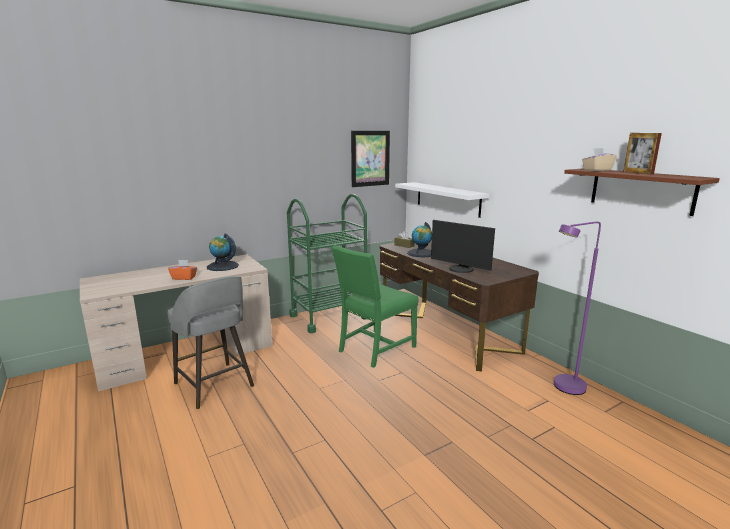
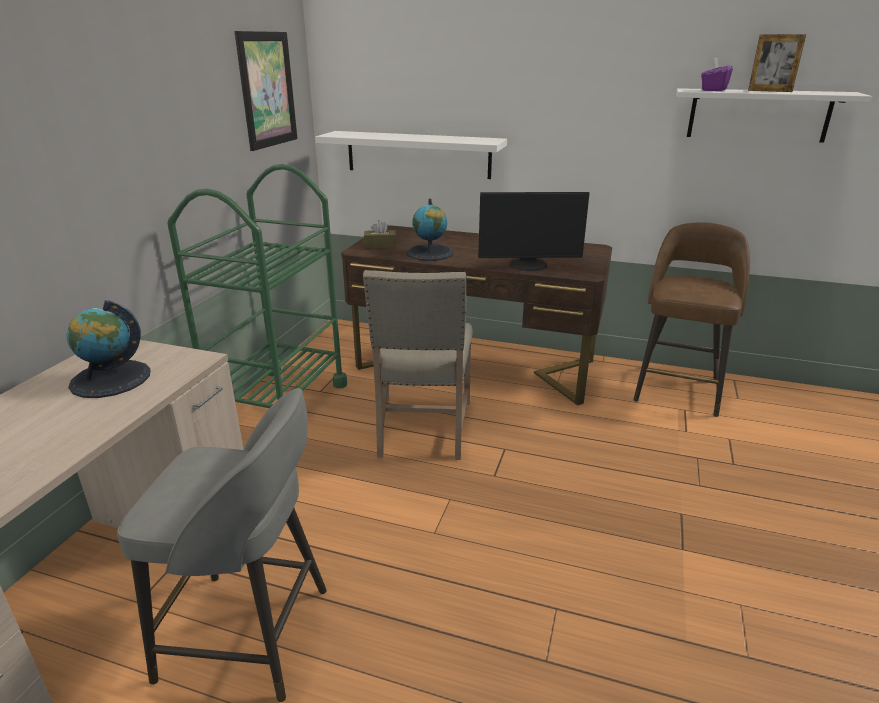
camera: 40 degrees left, 10 degrees up
(184, 278) = (65, 439): orange tissue box -> none
(374, 349) = (422, 430): green chair -> beige chair
(563, 388) = (677, 388): purple floor lamp -> brown stool
(597, 170) = (713, 90): beige tissue box -> purple tissue box
(641, 190) = (758, 115): brown shelf -> white shelf

